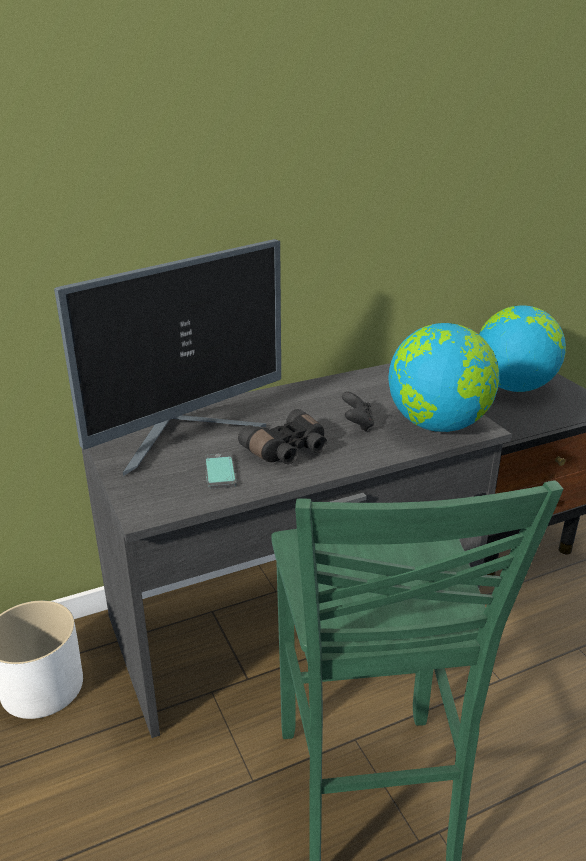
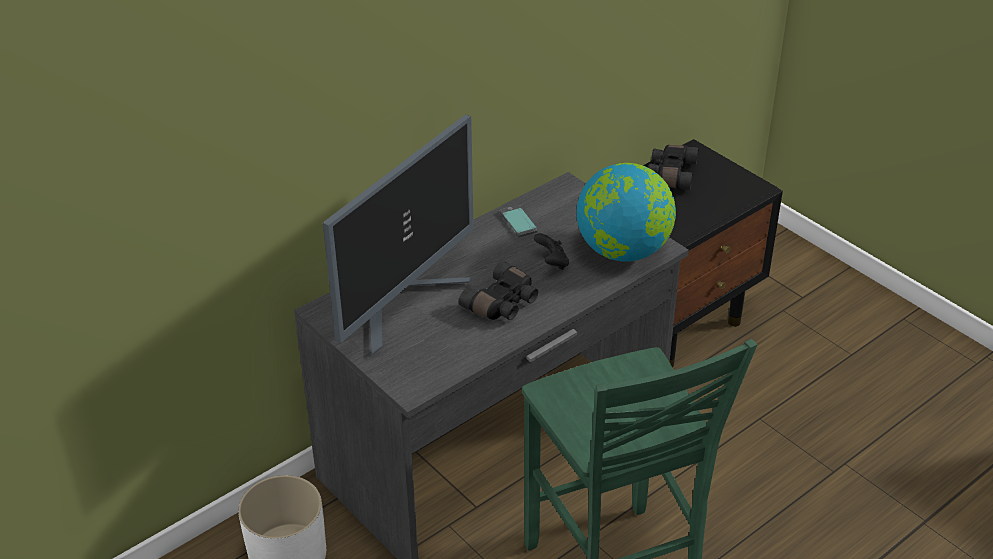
camera: 15 degrees left, 10 degrees up
(220, 472) = (454, 337): phone -> phone (518, 222)
(513, 387) = (670, 174): globe -> black binoculars

